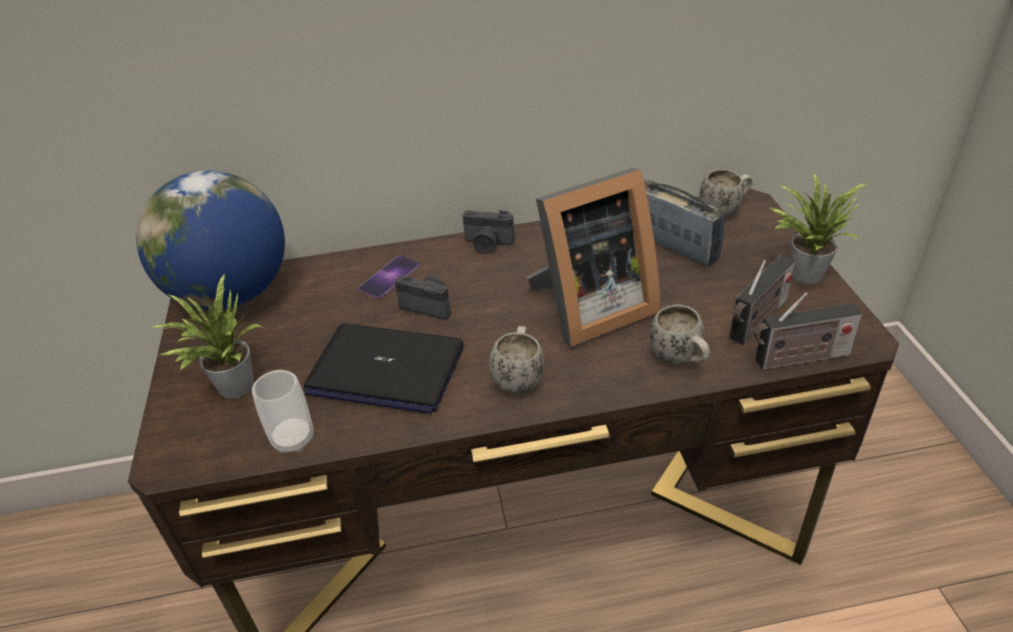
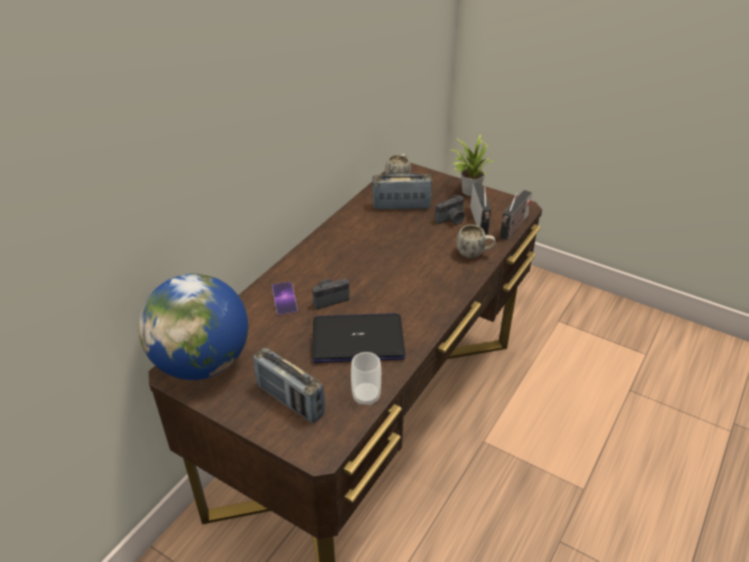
camera: 50 degrees left, 0 degrees up
(231, 386) = (290, 401): potted plant -> radio
(385, 370) = (358, 339): laptop -> laptop turned 150 degrees counterclockwise
(488, 244) = (311, 253): camera -> camera (451, 220)
(518, 377) = (423, 302): white mug -> none
(589, 309) = (407, 255): picture frame -> none

